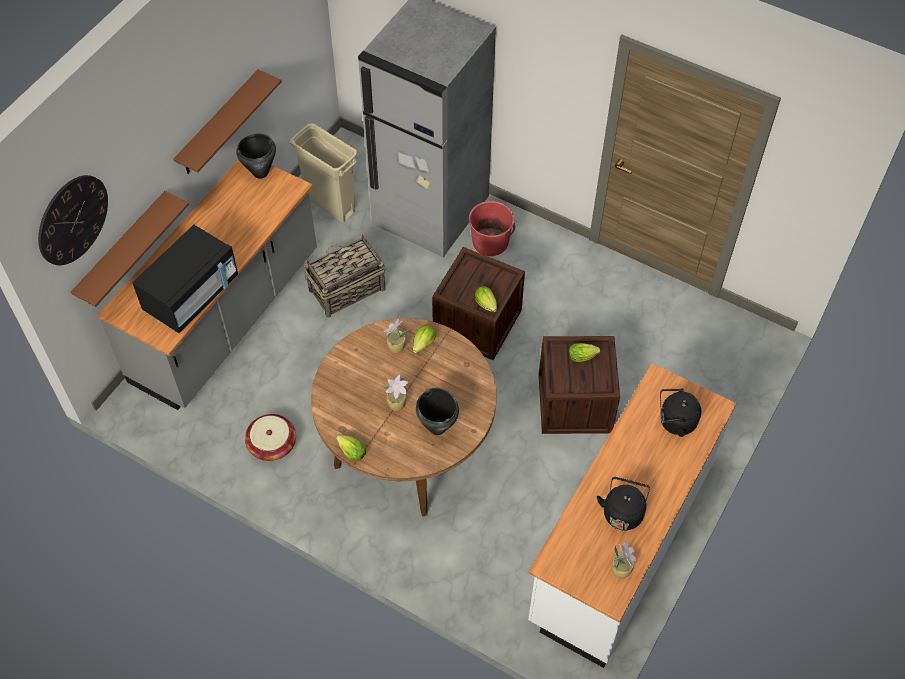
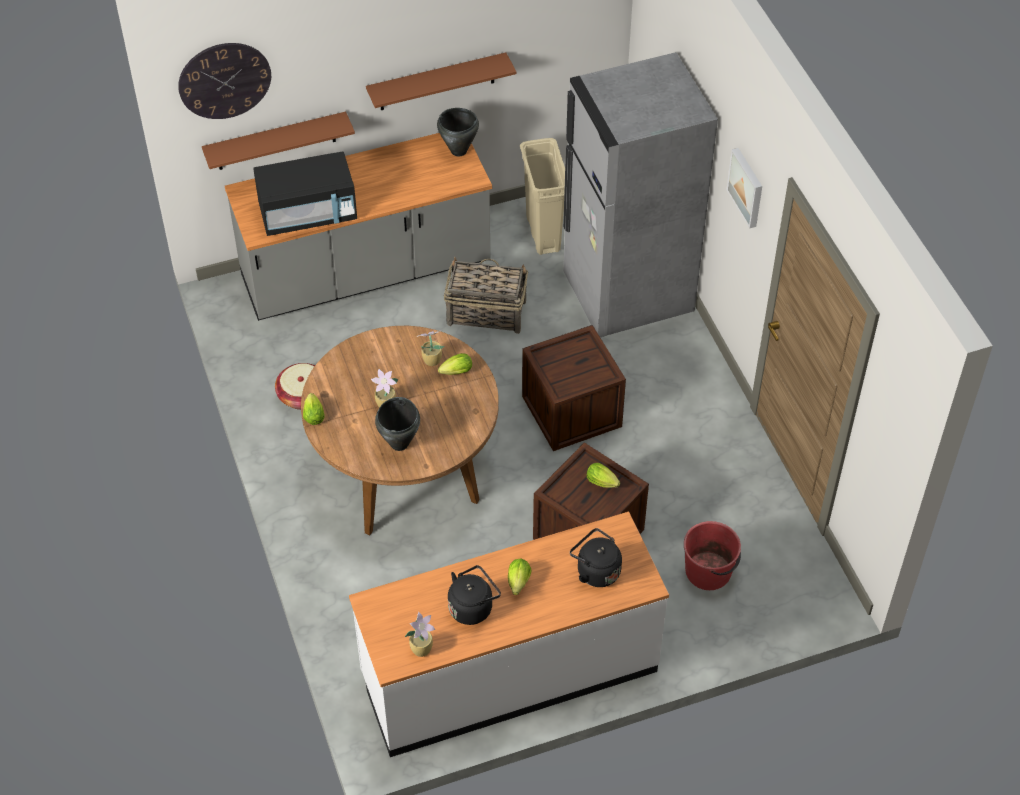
camera: 40 degrees right, 5 degrees down
(487, 305) = (563, 386): lettuce -> lettuce (518, 584)
(491, 242) = (655, 351): red bucket -> red bucket (709, 571)
(552, 67) = (747, 187): none -> picture

